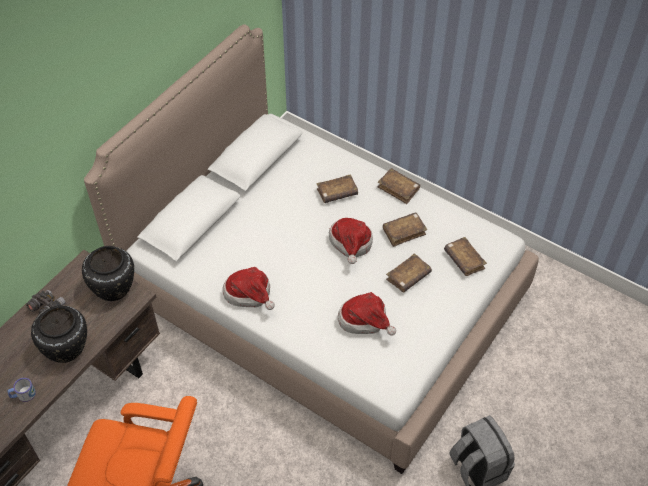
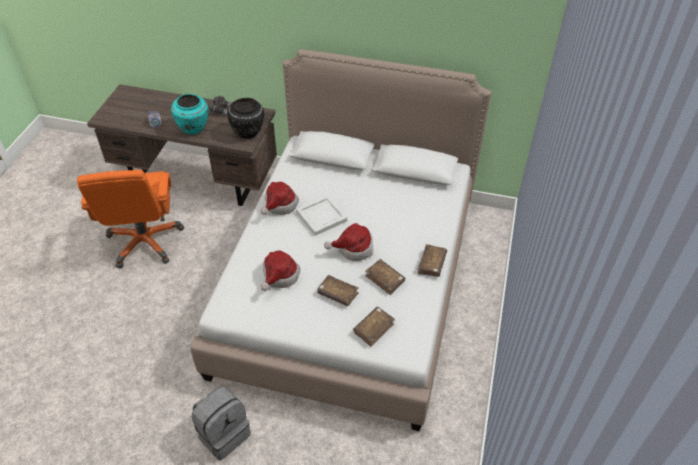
camera: 70 degrees right, 5 degrees down
(67, 349) = (193, 128): black vase -> turquoise vase
(290, 260) = (321, 217): none -> white tray
(337, 193) = (405, 226): brown book -> none

